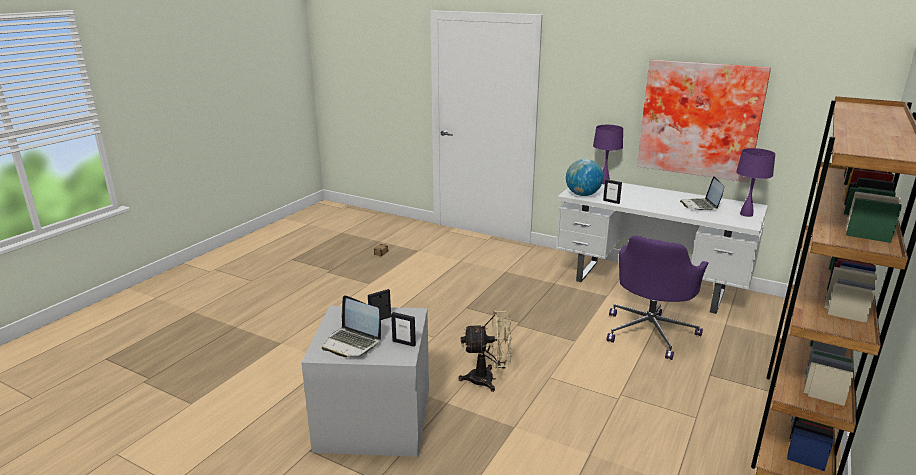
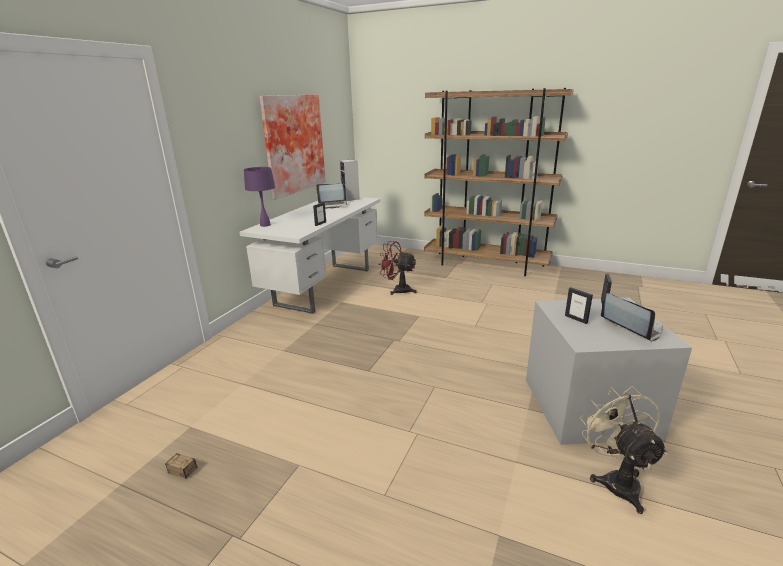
camera: 95 degrees left, 0 degrees up
(352, 343) = (630, 326): laptop -> laptop turned 60 degrees counterclockwise
(488, 379) = (492, 351): beige fan -> beige fan (616, 480)
(582, 195) = (299, 231): globe -> none
(650, 332) = (398, 290): purple office chair -> red fan
(746, 214) = (351, 198): purple table lamp -> speaker

